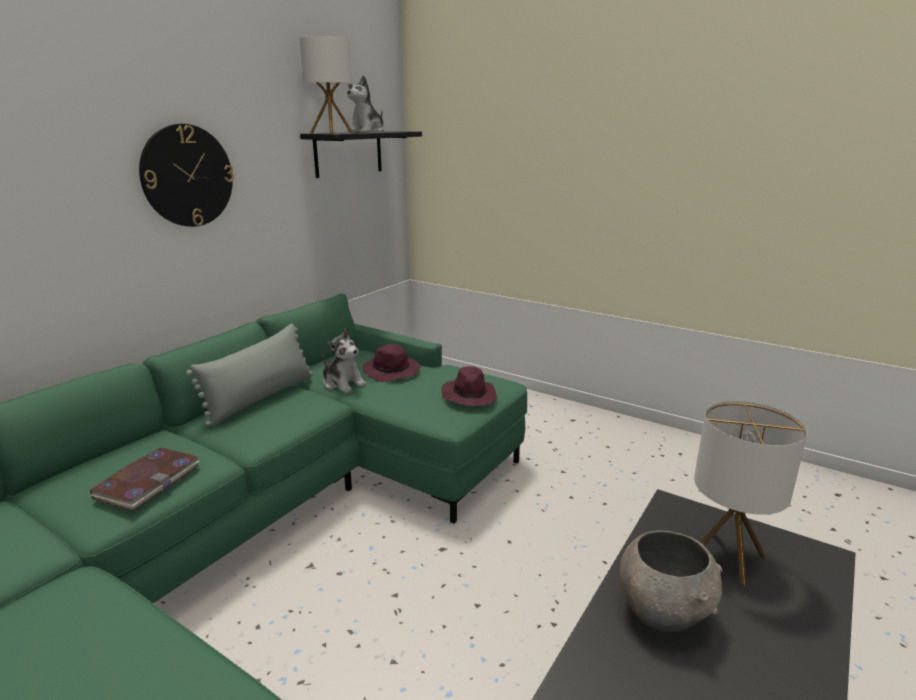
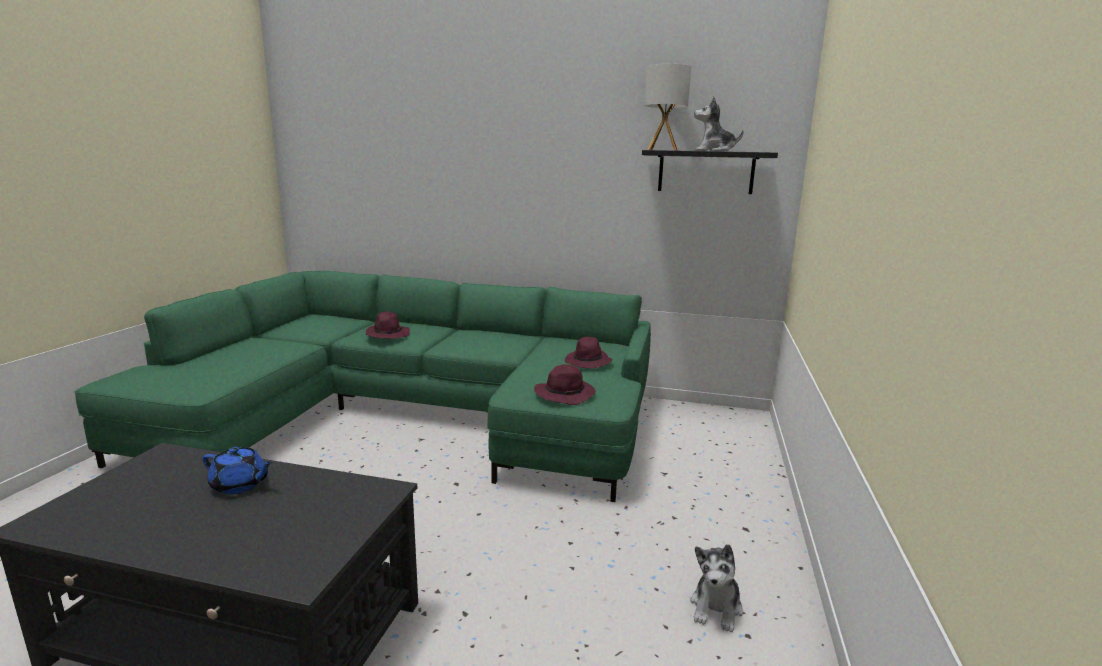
camera: 70 degrees right, 5 degrees down
(148, 481) = (387, 335): book -> purple hat
(187, 176) = (536, 175): wall clock -> none
(261, 398) = (503, 336): grey pillow -> none
(343, 383) = (550, 352): plush toy -> plush toy (716, 608)
(663, 612) = (240, 485): grey bowl -> blue teapot
(727, 557) = (305, 517): table lamp -> none

